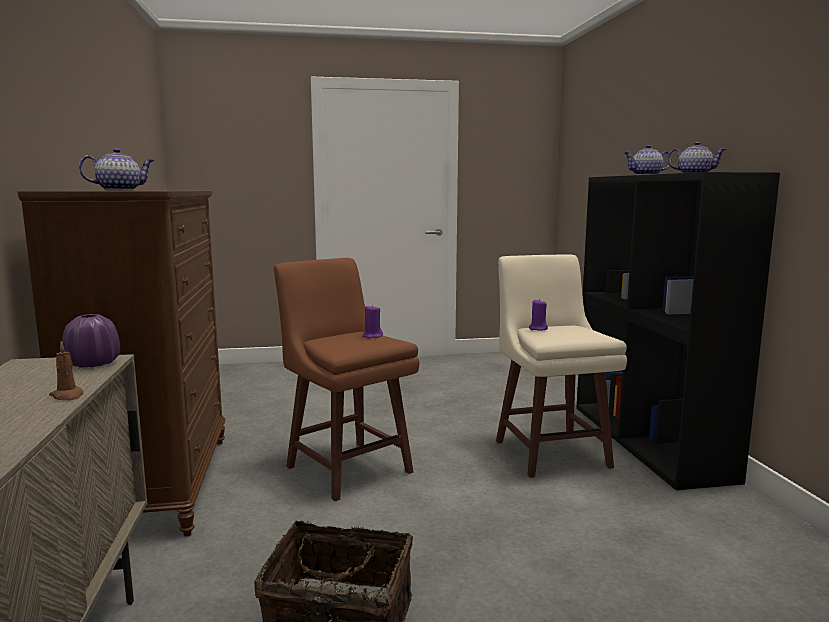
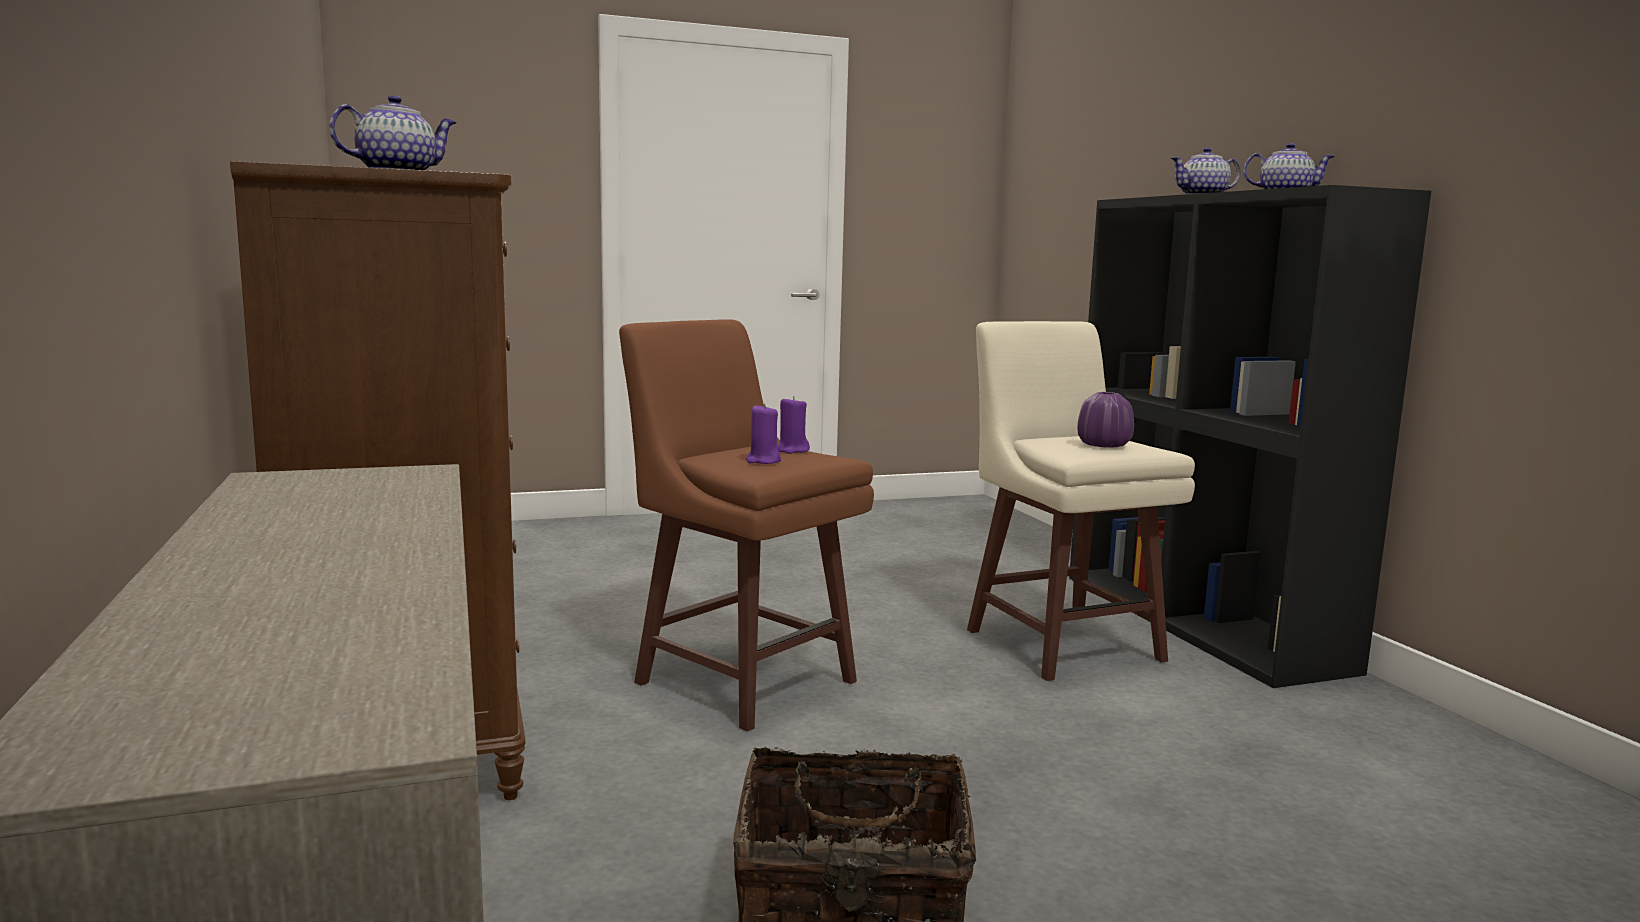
camera: 10 degrees left, 0 degrees up
(68, 396) = (424, 520): brown candle -> none
(94, 364) = (405, 477): purple vase -> purple vase (1103, 445)
(538, 329) = (1049, 439): purple candle -> purple candle (763, 461)

